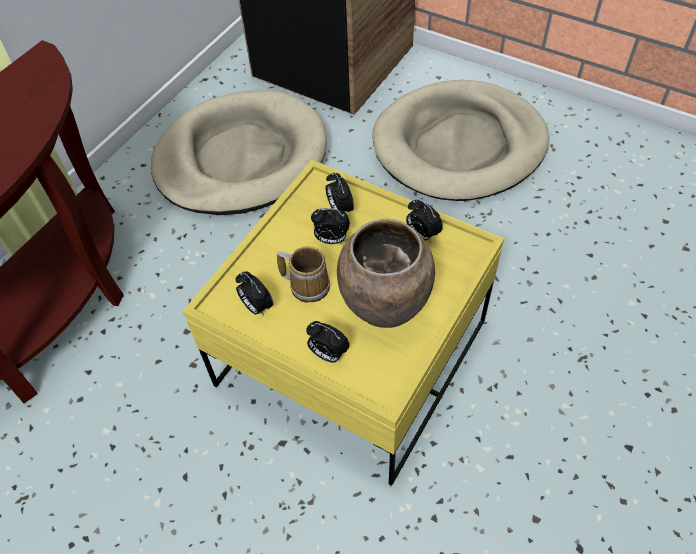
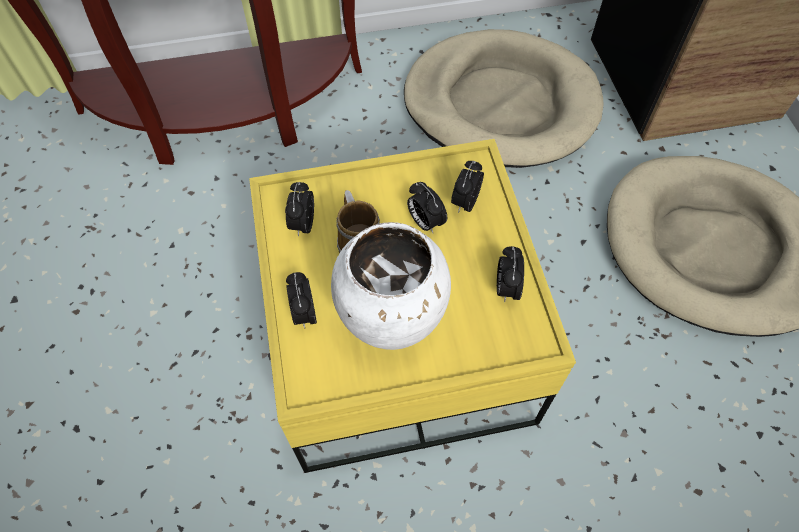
camera: 45 degrees right, 5 degrees up
(385, 309) = (393, 322): brown vase -> white vase

